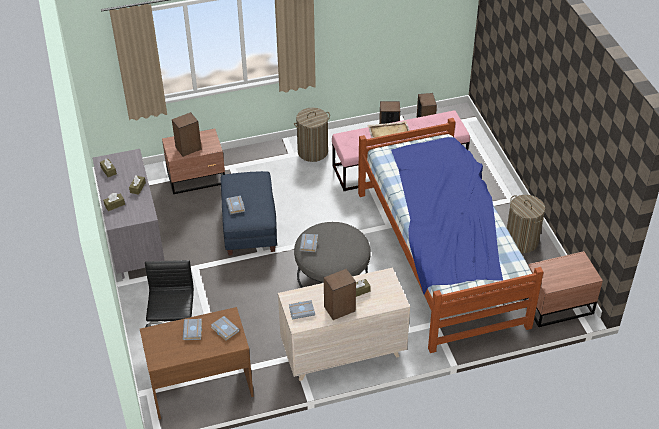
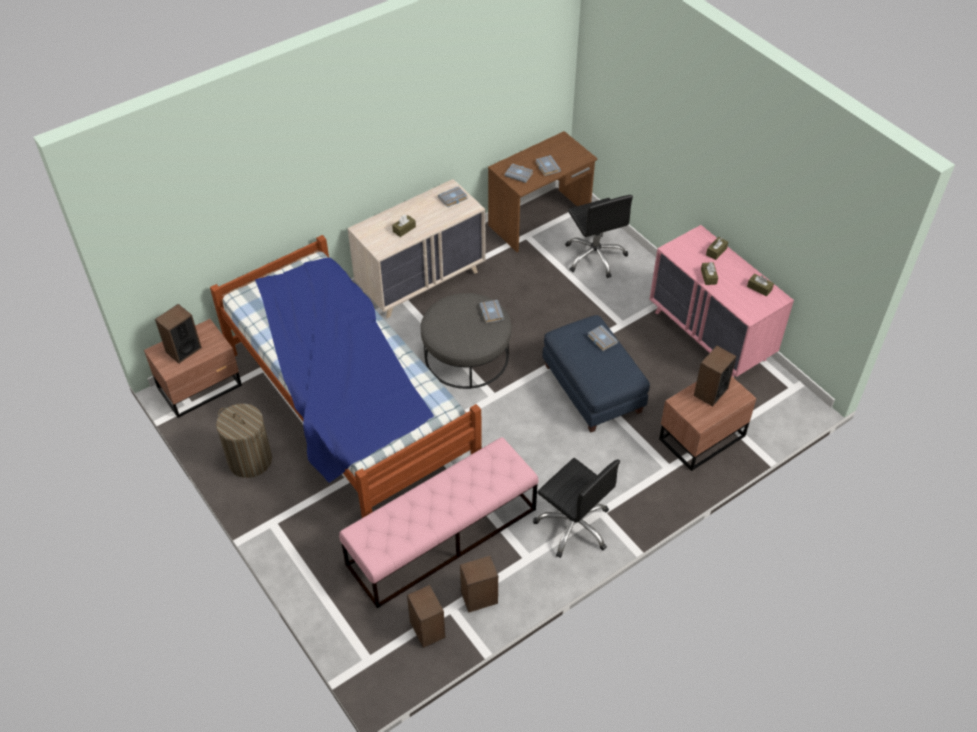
camera: 160 degrees right, 5 degrees up
(134, 240) = (710, 336): grey dresser -> pink dresser
(313, 152) = (574, 525): laundry basket -> black office chair
(340, 309) = (416, 209): speaker -> speaker (183, 350)
(389, 132) = (458, 498): beige tray -> none

